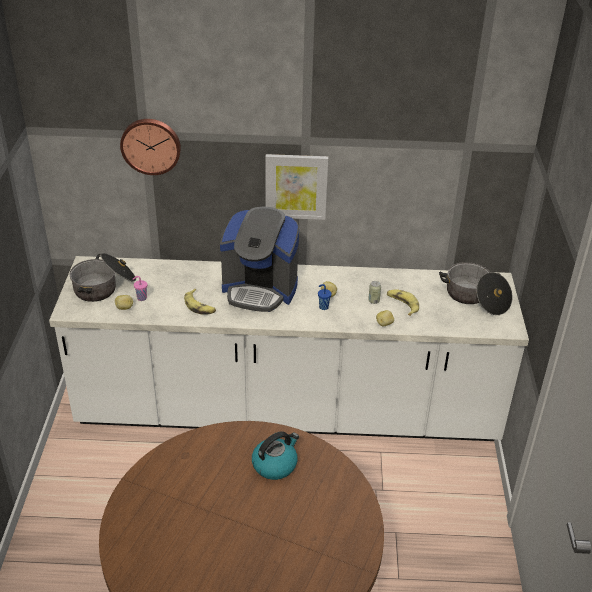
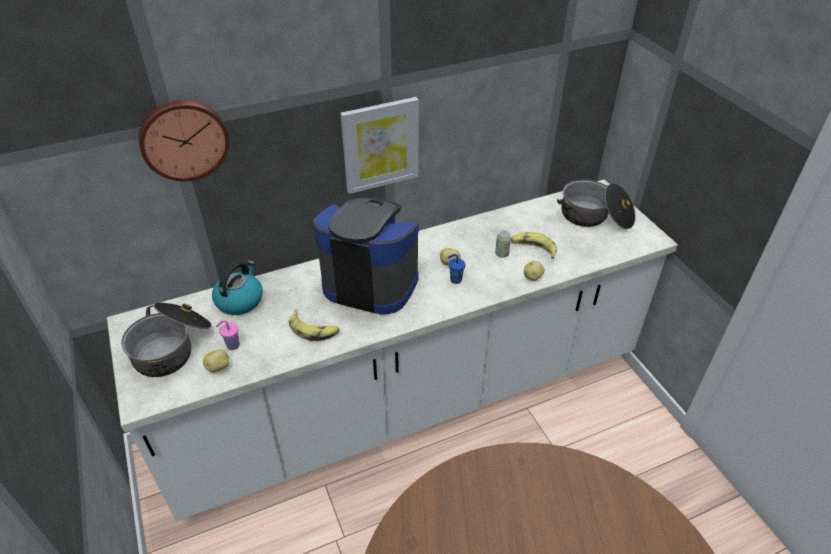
camera: 25 degrees left, 5 degrees up
(260, 289) = (370, 283): coffee machine -> coffee machine turned 150 degrees counterclockwise
(275, 464) = (526, 504): kettle -> kettle (240, 300)

